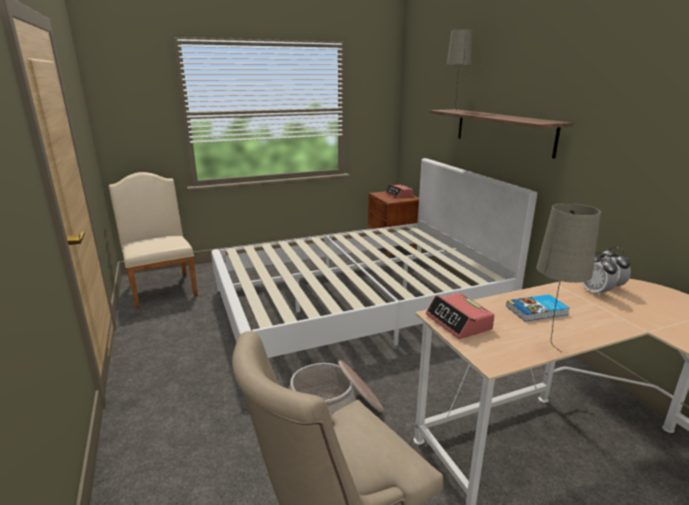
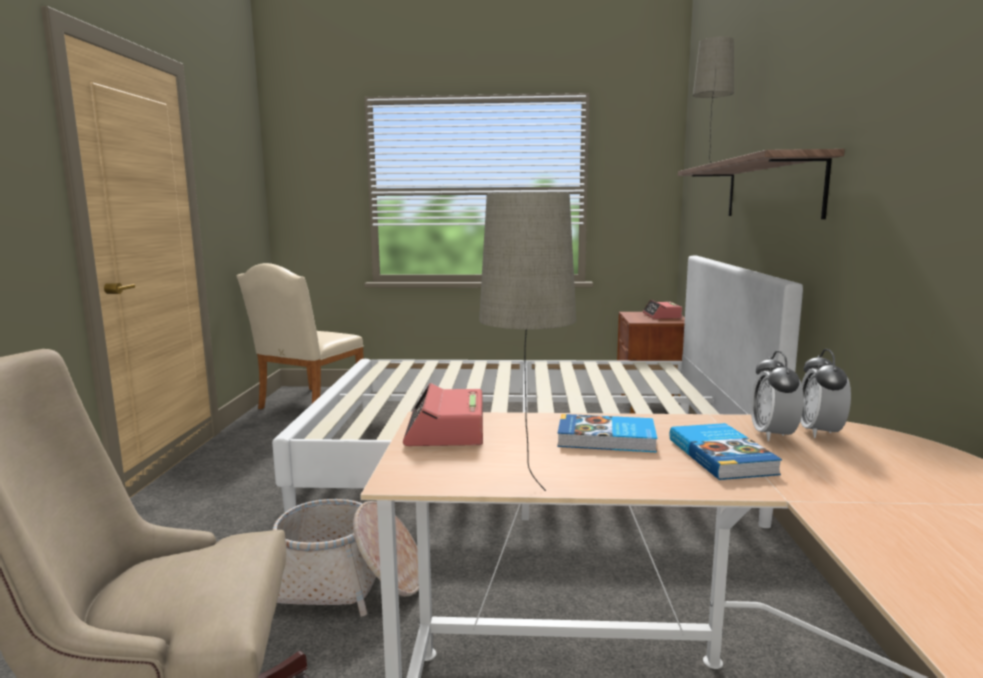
camera: 25 degrees right, 10 degrees down
(162, 287) = (307, 404): beige chair -> beige chair turned 150 degrees counterclockwise
(595, 310) = (722, 456): none -> book

